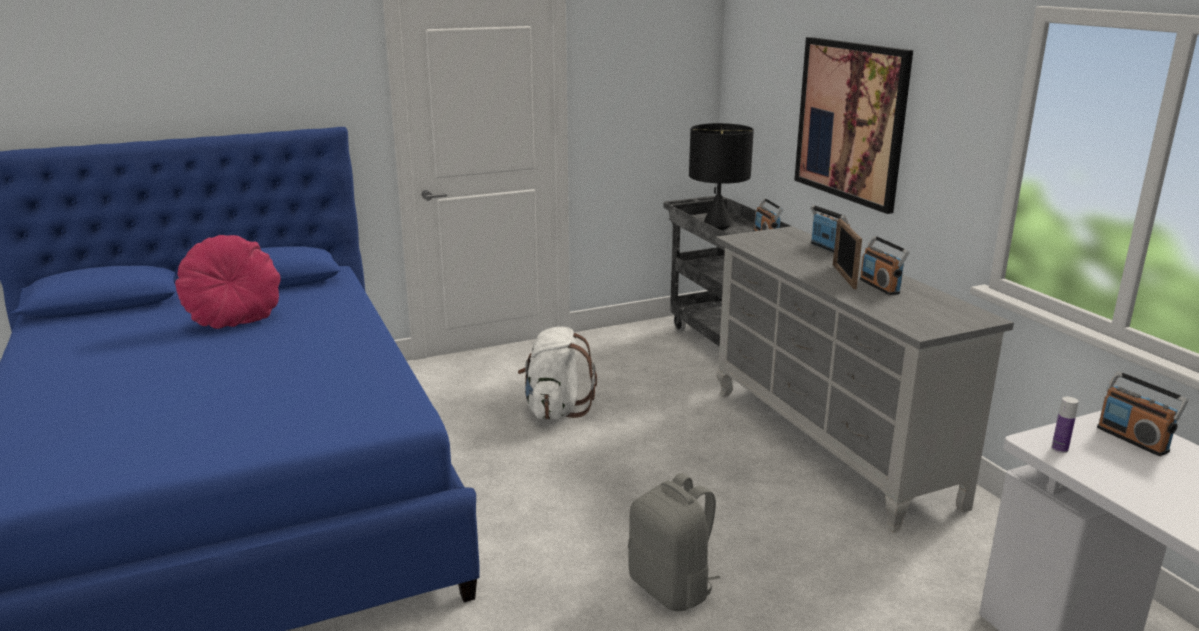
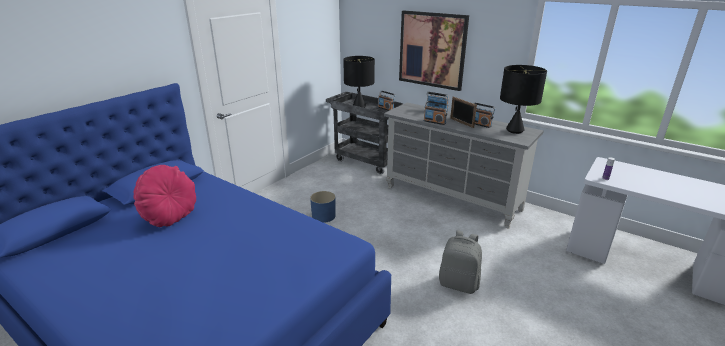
camera: 30 degrees left, 5 degrees up
(555, 409) = (324, 216): white backpack -> blue planter
(939, 311) = (514, 131): none -> black table lamp
(1132, 439) = (618, 168): radio -> radio (434, 122)

